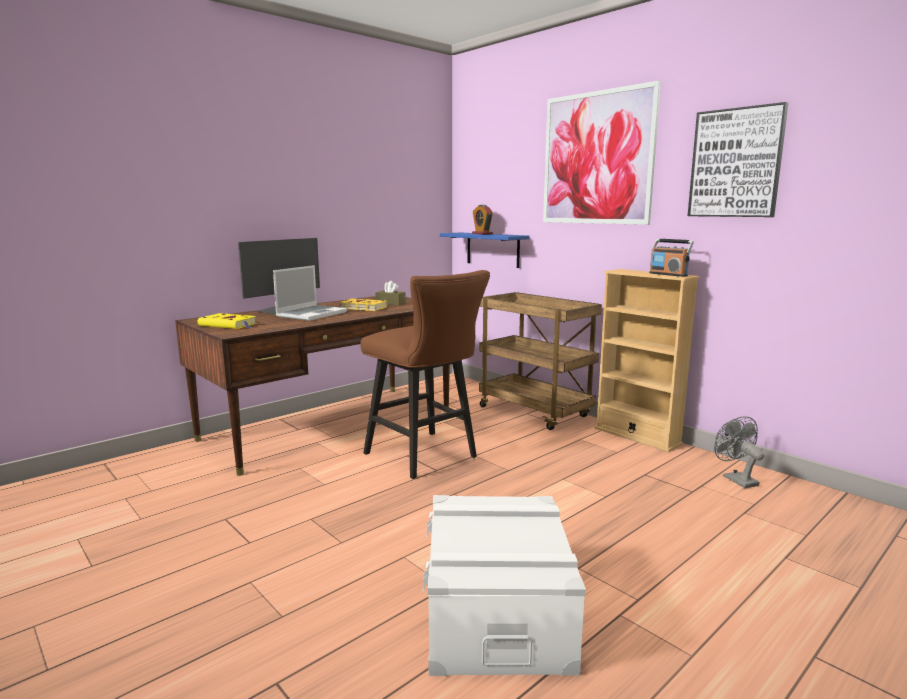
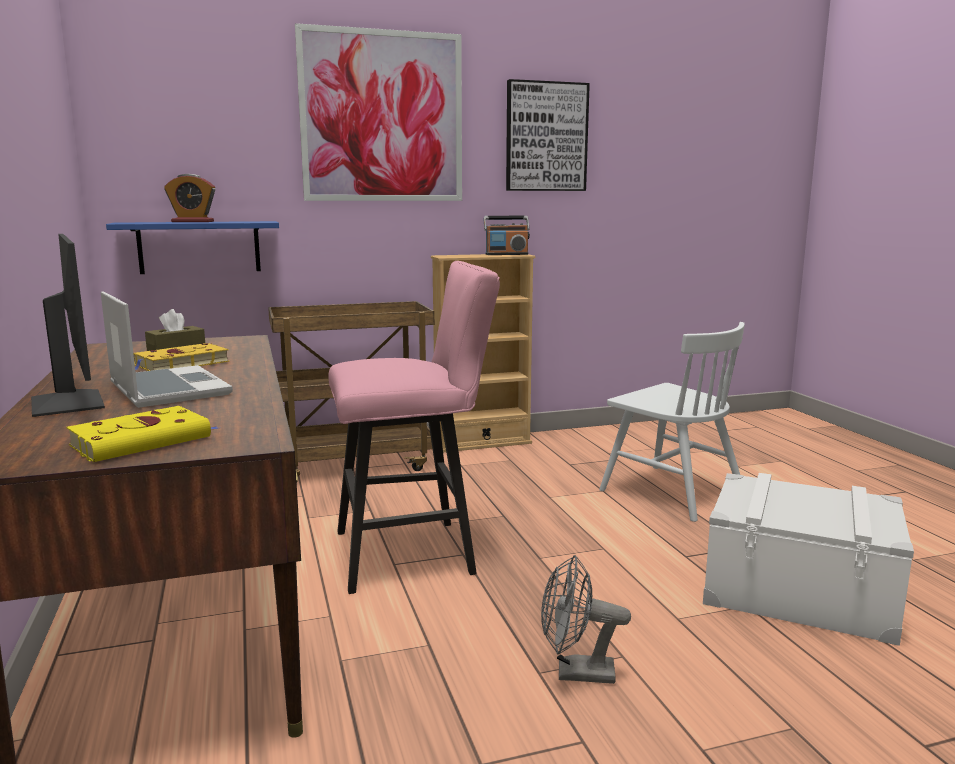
camera: 65 degrees left, 0 degrees up
(426, 457) = (415, 552): brown stool -> pink stool
(646, 527) = (671, 492): none -> white chair
(735, 479) = (605, 440): grey fan -> grey fan (576, 673)

